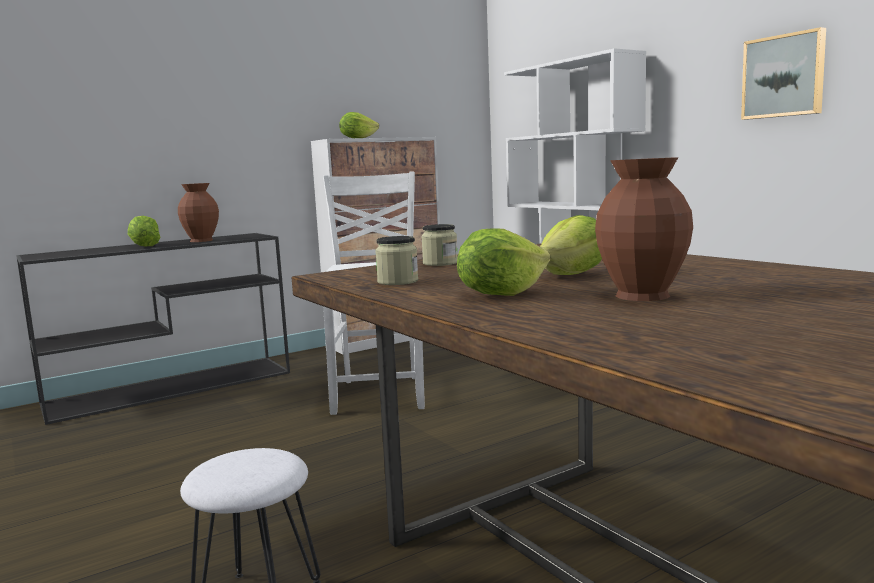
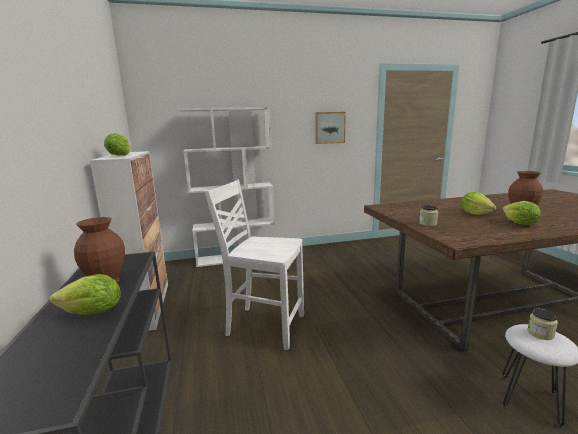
camera: 70 degrees left, 5 degrees up
(397, 281) = (485, 233): jar -> jar (540, 333)

